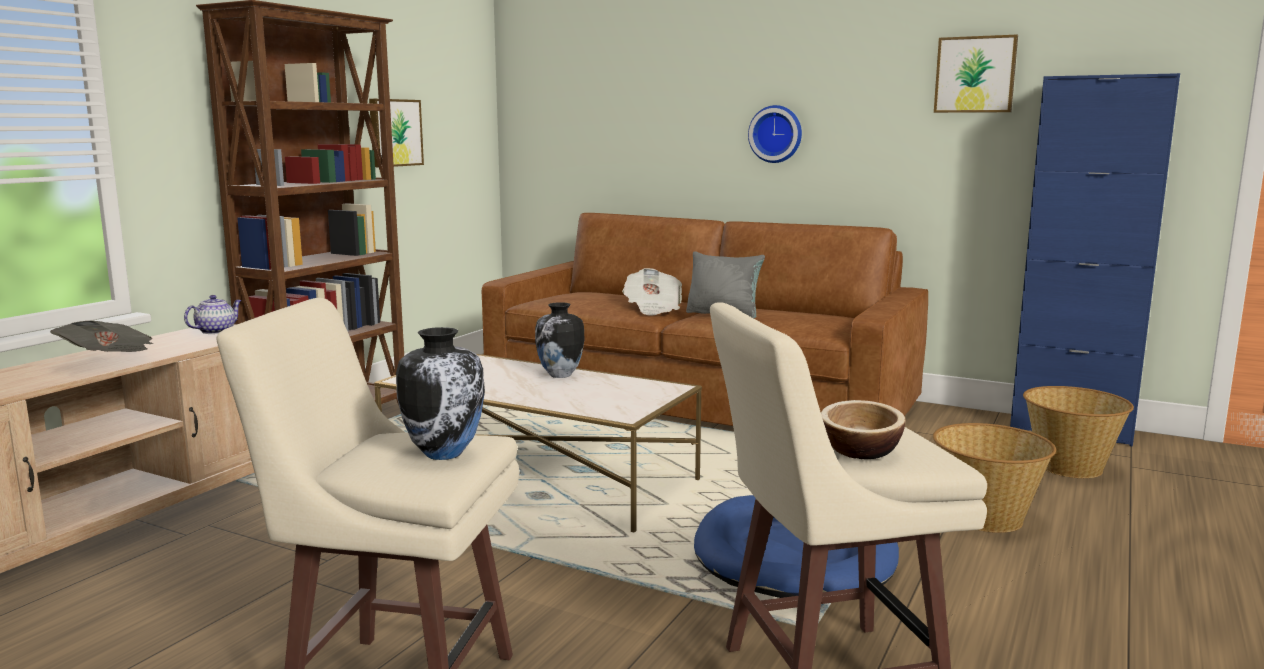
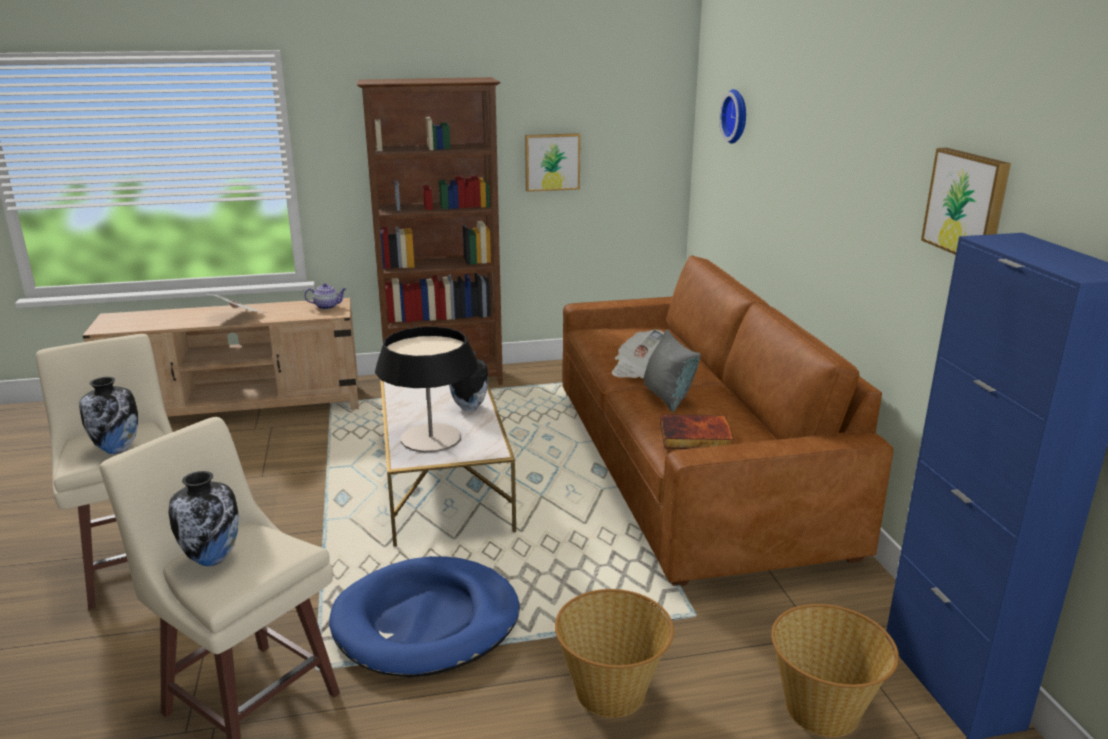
camera: 50 degrees right, 10 degrees up
(596, 398) = (430, 438): none -> table lamp
(776, 134) = (824, 219): wall clock -> wall clock (737, 116)
(812, 322) = (695, 437): none -> book
(860, 450) = (213, 558): bowl -> vase

